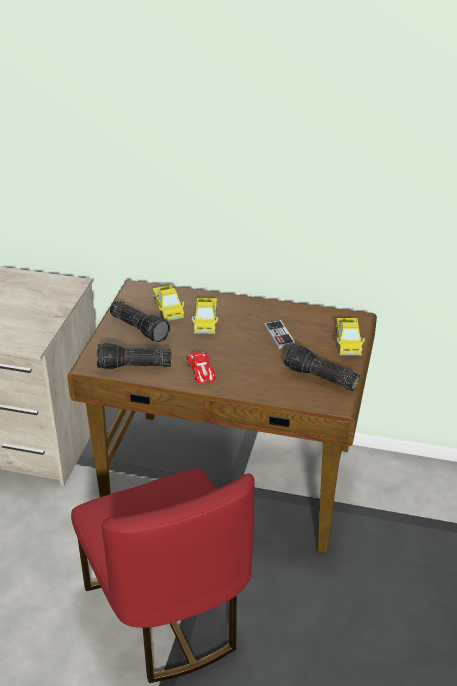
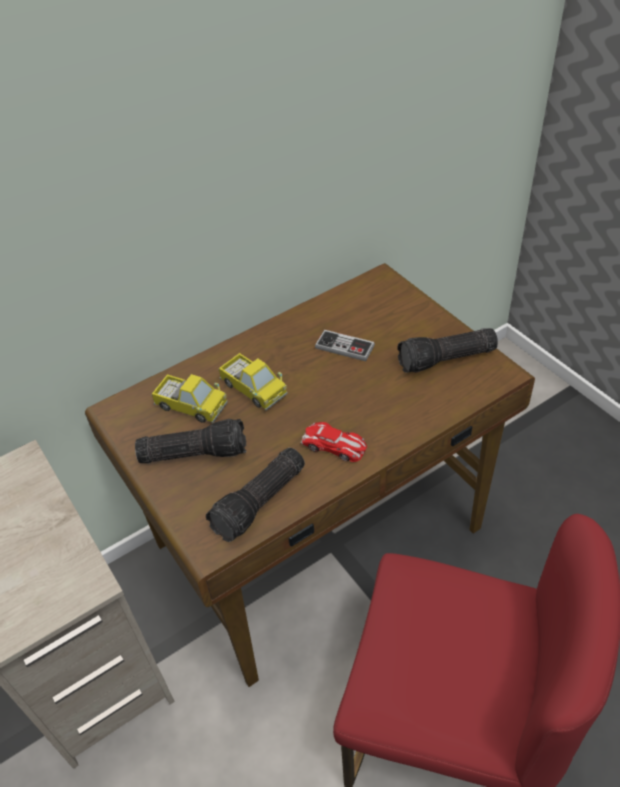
camera: 45 degrees left, 10 degrees up
(348, 343) = (411, 307): toy truck -> none

